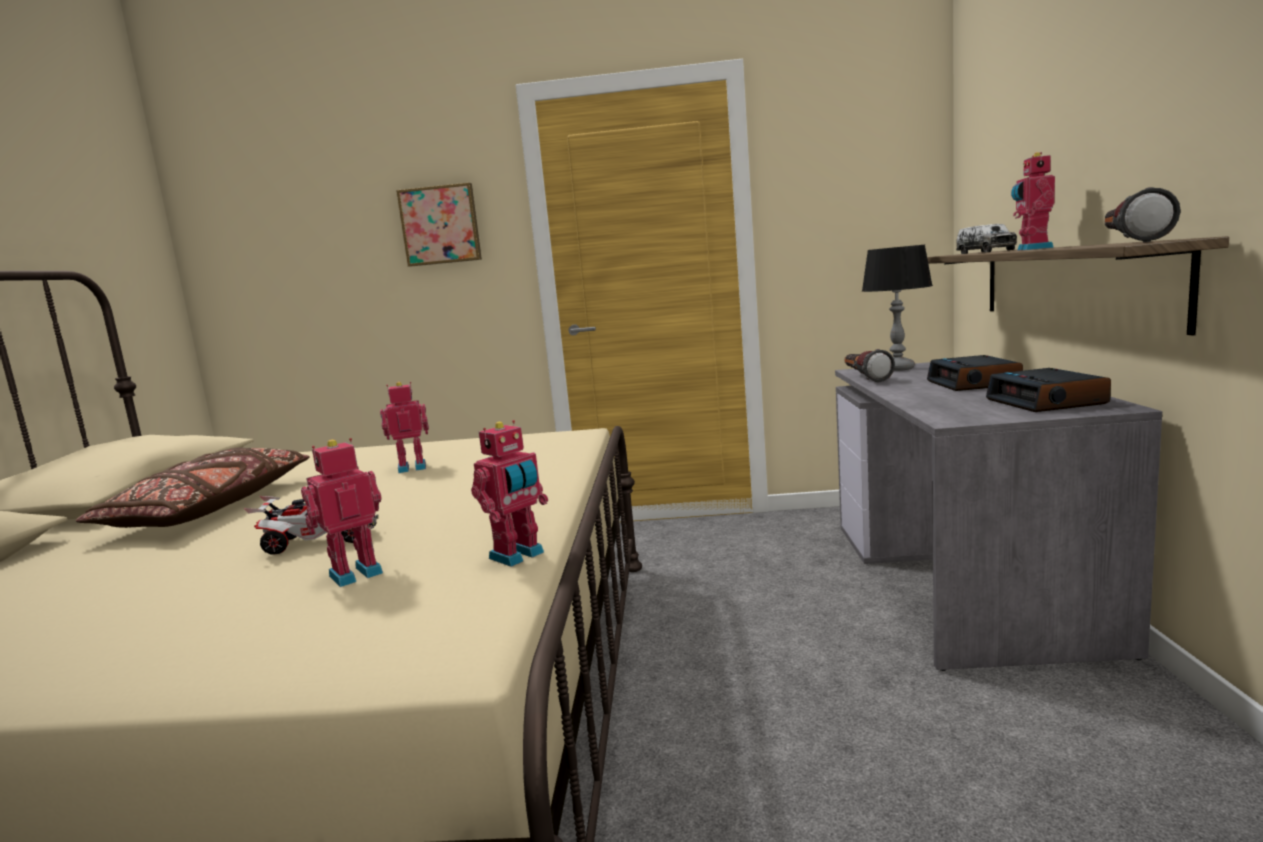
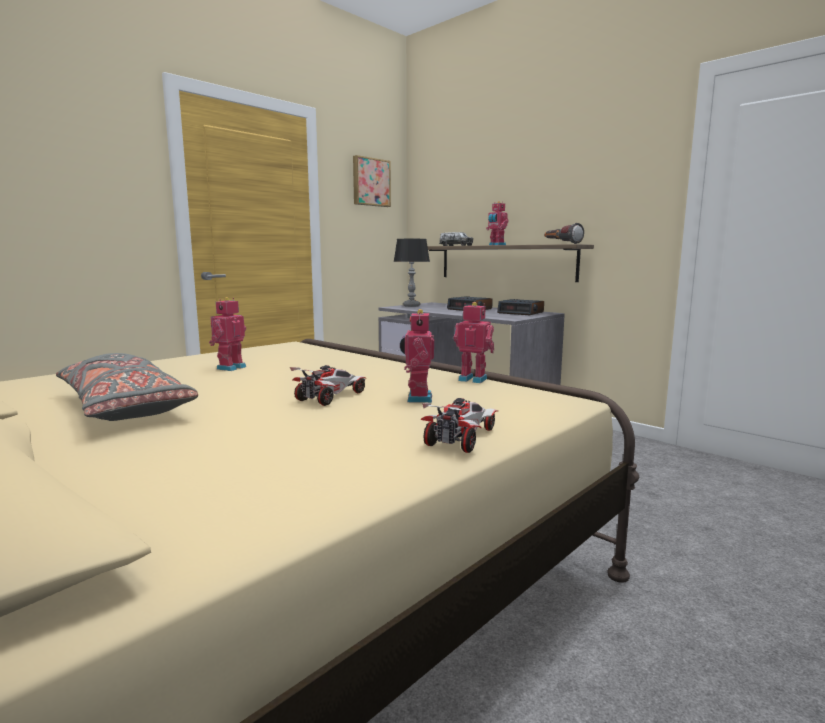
camera: 50 degrees left, 0 degrees up
(153, 666) = (461, 438): none -> toy car
(211, 508) = (125, 407): brown pillow -> grey pillow
(441, 225) = (87, 173): picture -> picture (370, 182)
(518, 556) = (473, 379): toy robot -> toy robot turned 60 degrees counterclockwise
(864, 378) = (411, 309): flashlight -> none

